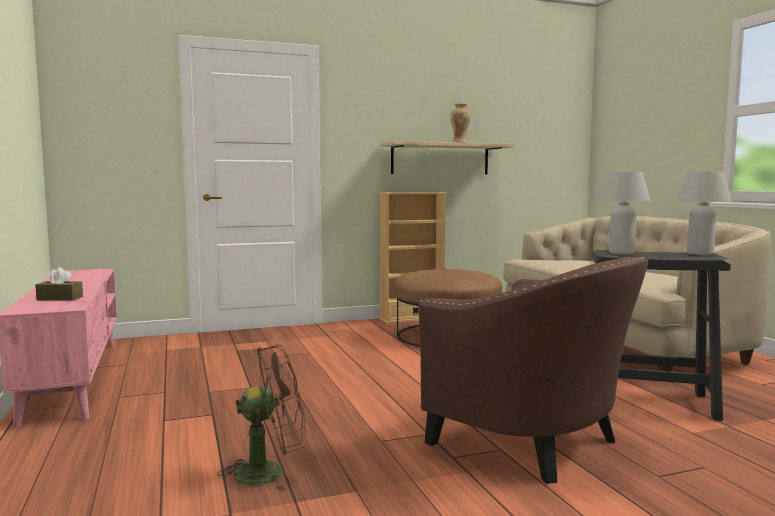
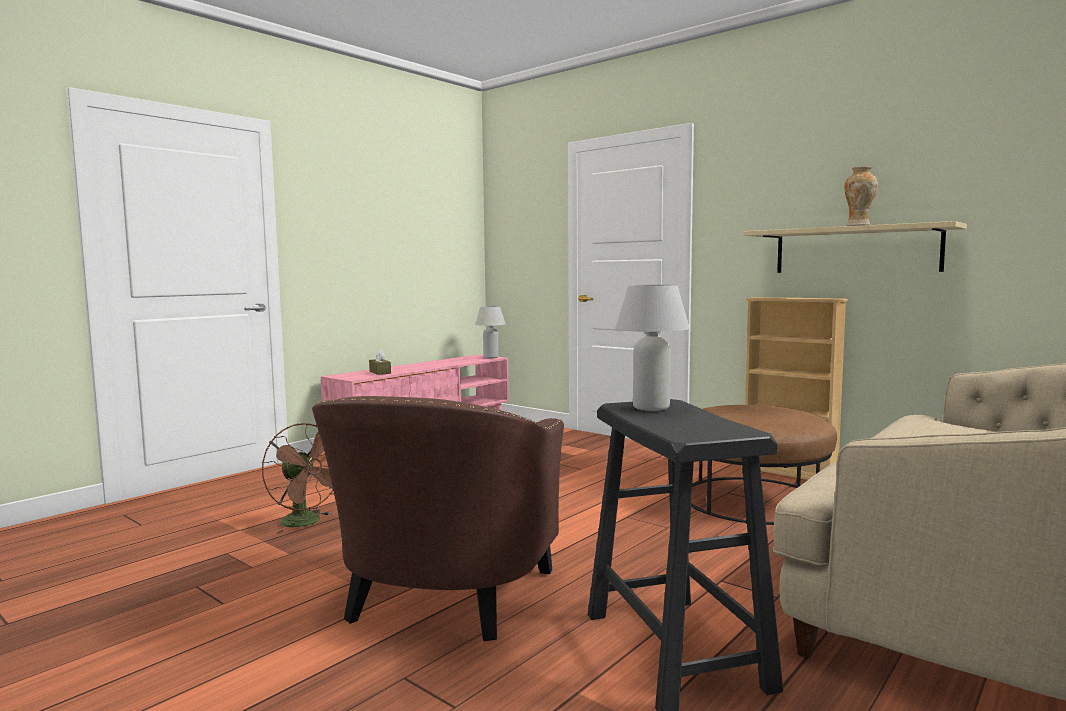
camera: 60 degrees right, 0 degrees up
(700, 254) = (726, 431): white table lamp -> white table lamp (491, 357)

